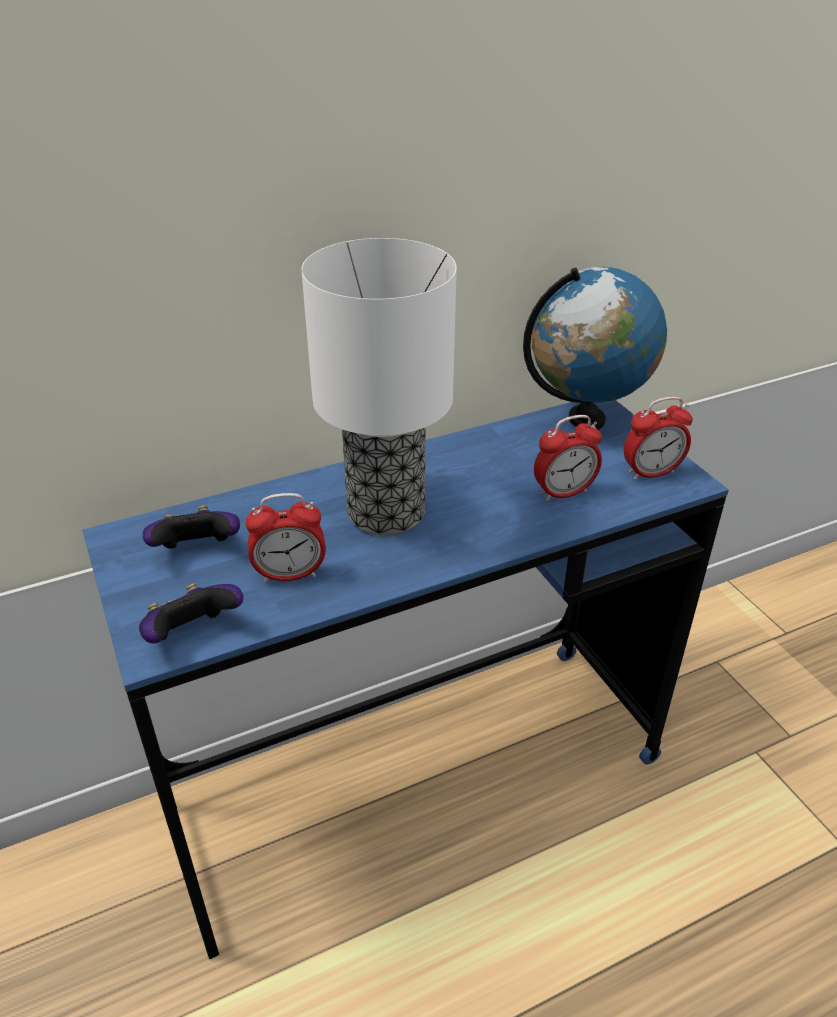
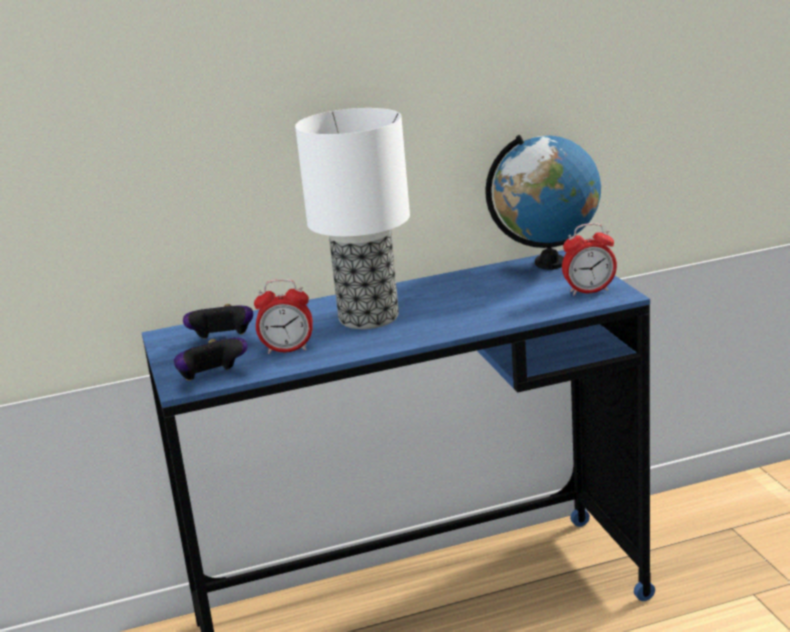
camera: 10 degrees right, 15 degrees down
(563, 493) = (512, 304): alarm clock -> none

